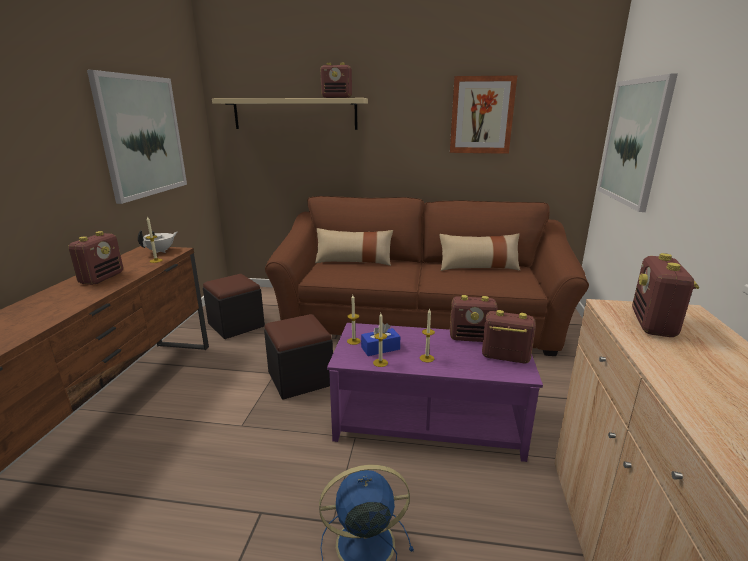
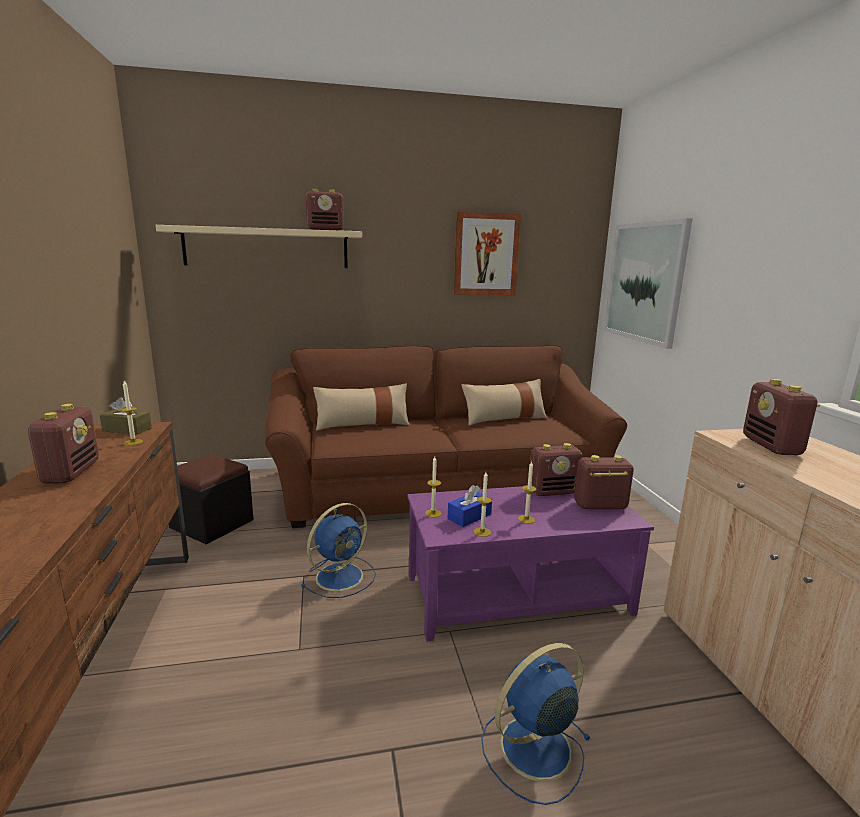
camera: 20 degrees left, 5 degrees down
(142, 136) = (80, 271): picture -> none
(161, 251) = (127, 429): white teapot -> brown tissue box
(300, 378) = (341, 576): black ottoman -> blue fan

